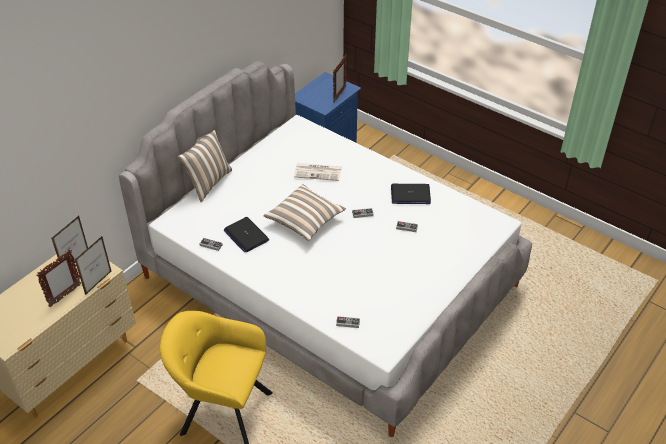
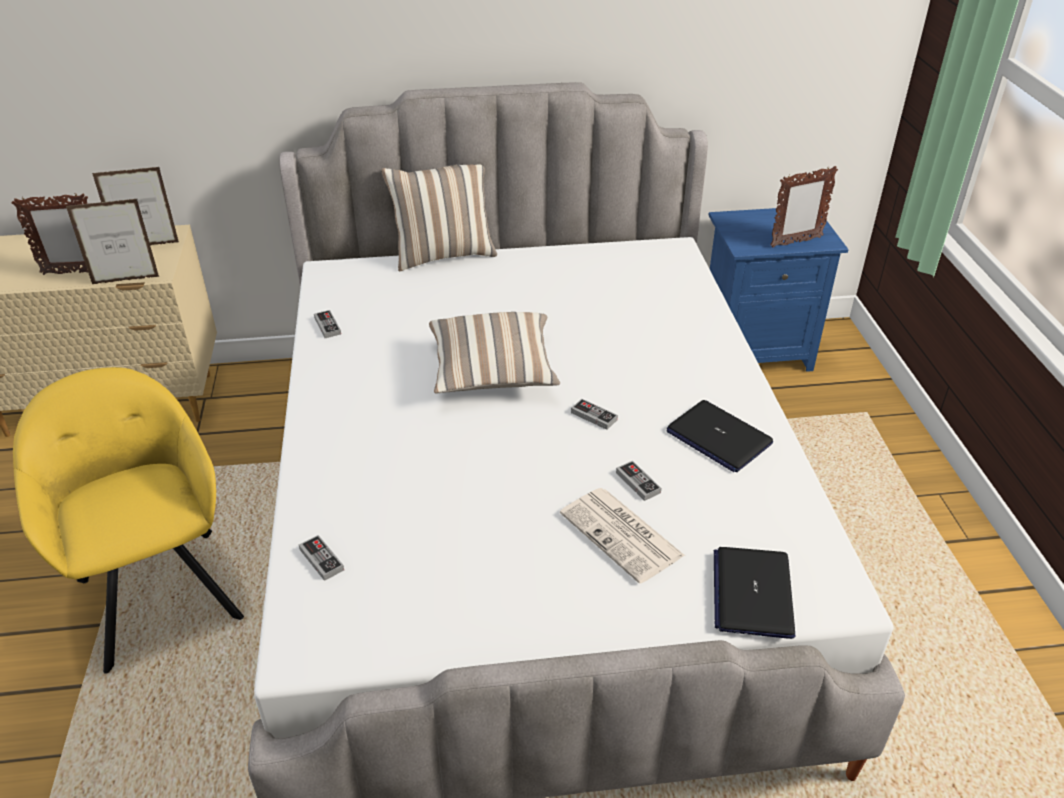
camera: 45 degrees right, 5 degrees down
(246, 235) = (387, 341): laptop -> laptop (752, 593)
(318, 172) = (613, 321): newspaper -> newspaper (623, 535)

